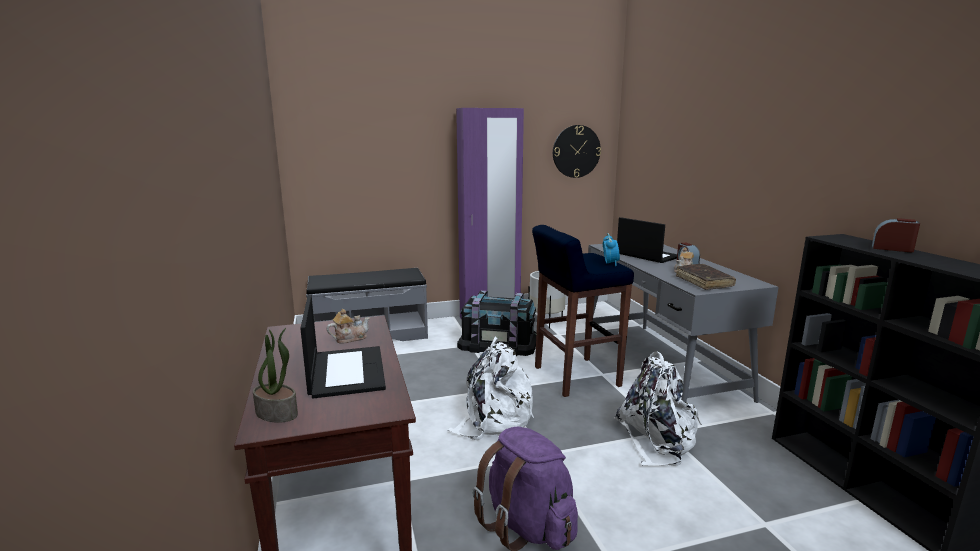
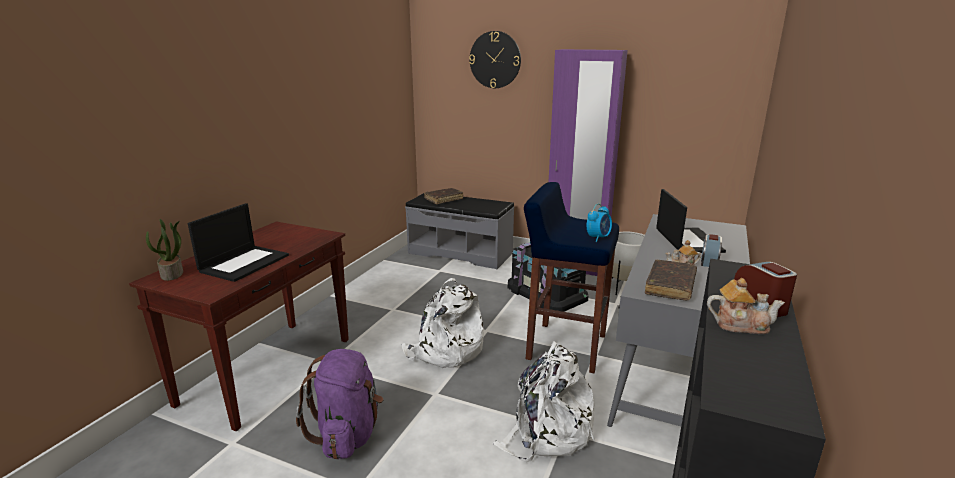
camera: 40 degrees right, 5 degrees up
(345, 278) = (443, 199): none -> brown book
(349, 338) = (292, 243): teapot -> teapot (740, 325)
(576, 151) = (704, 102): wall clock -> wall clock (495, 60)

